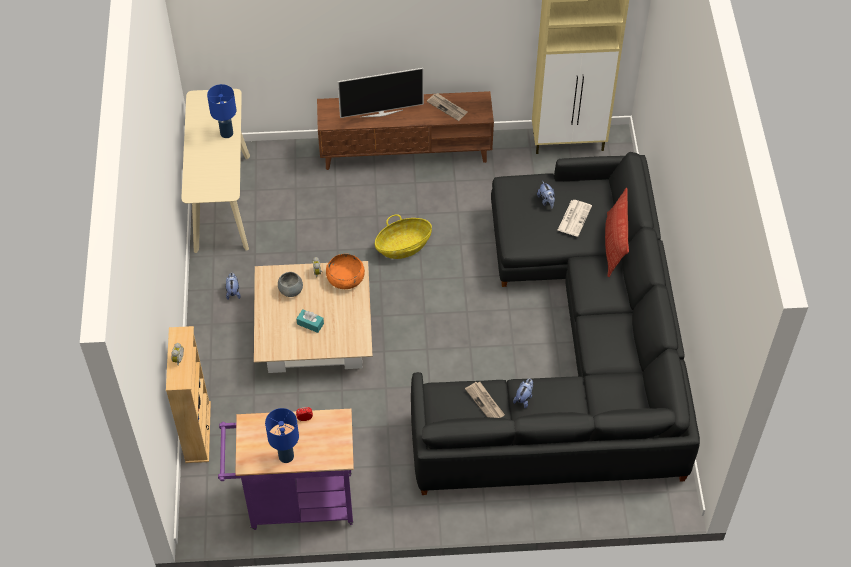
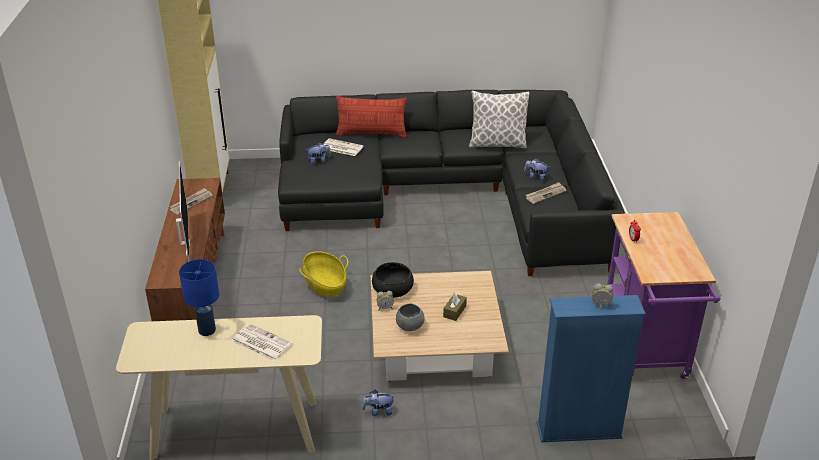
camera: 90 degrees left, 20 degrees down
(197, 432) = (579, 431): beige bookcase -> blue bookcase
(209, 166) = (260, 343): none -> newspaper
(286, 456) = (680, 249): blue table lamp -> none
(310, 324) = (454, 311): turquoise tissue box -> brown tissue box
(345, 277) = (392, 289): orange bowl -> black bowl
(601, 366) = (497, 144): none -> pillow

